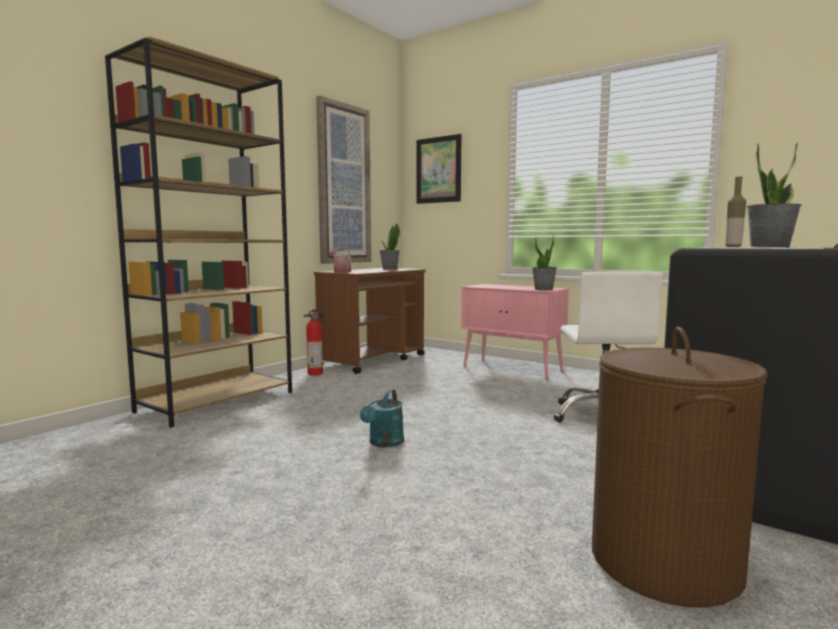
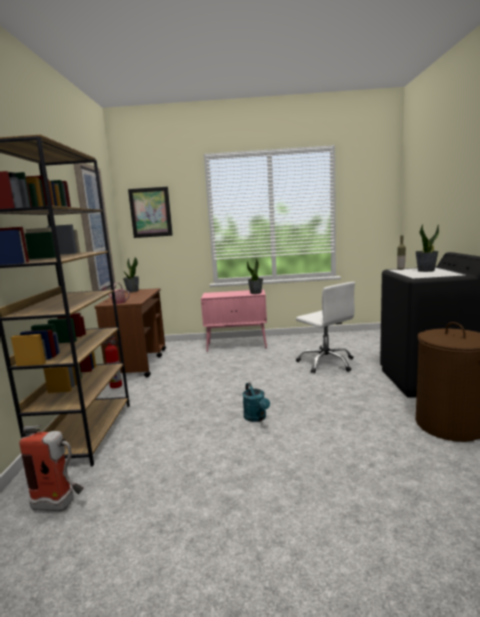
camera: 35 degrees left, 5 degrees up
(96, 445) = (60, 505): none -> fire extinguisher

